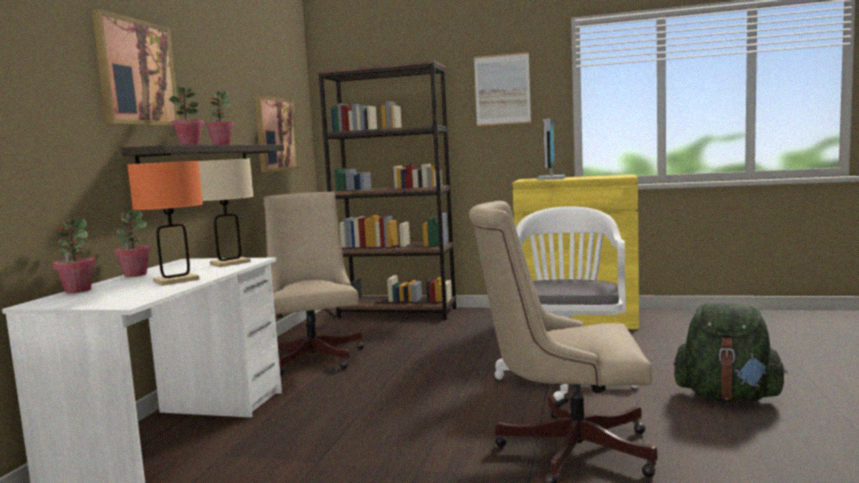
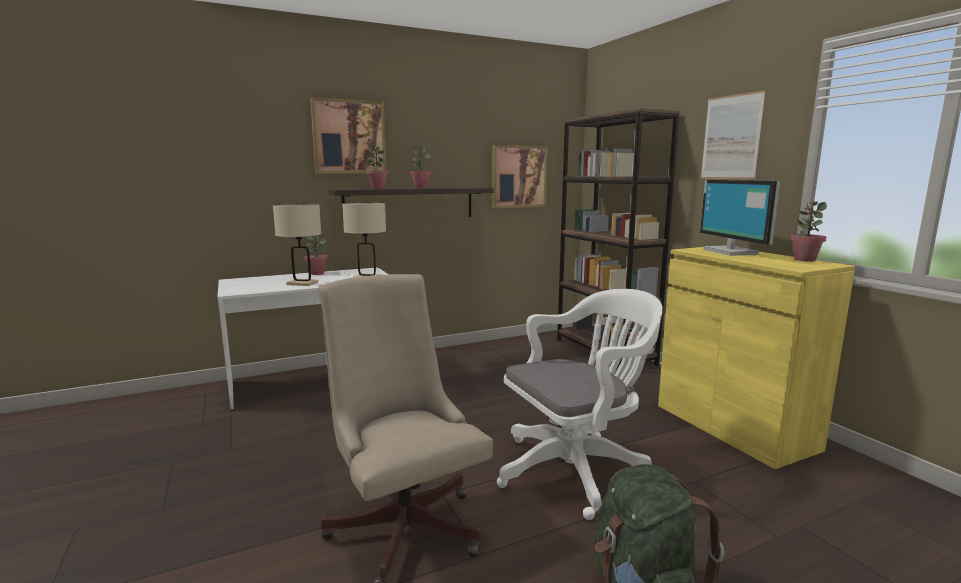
camera: 50 degrees right, 5 degrees up
(77, 290) = (266, 277): potted plant -> potted plant (804, 260)
(176, 280) = (302, 283): orange table lamp -> beige table lamp
(314, 356) = (475, 363): beige office chair -> none
(549, 178) = (731, 251): monitor -> monitor turned 105 degrees clockwise

